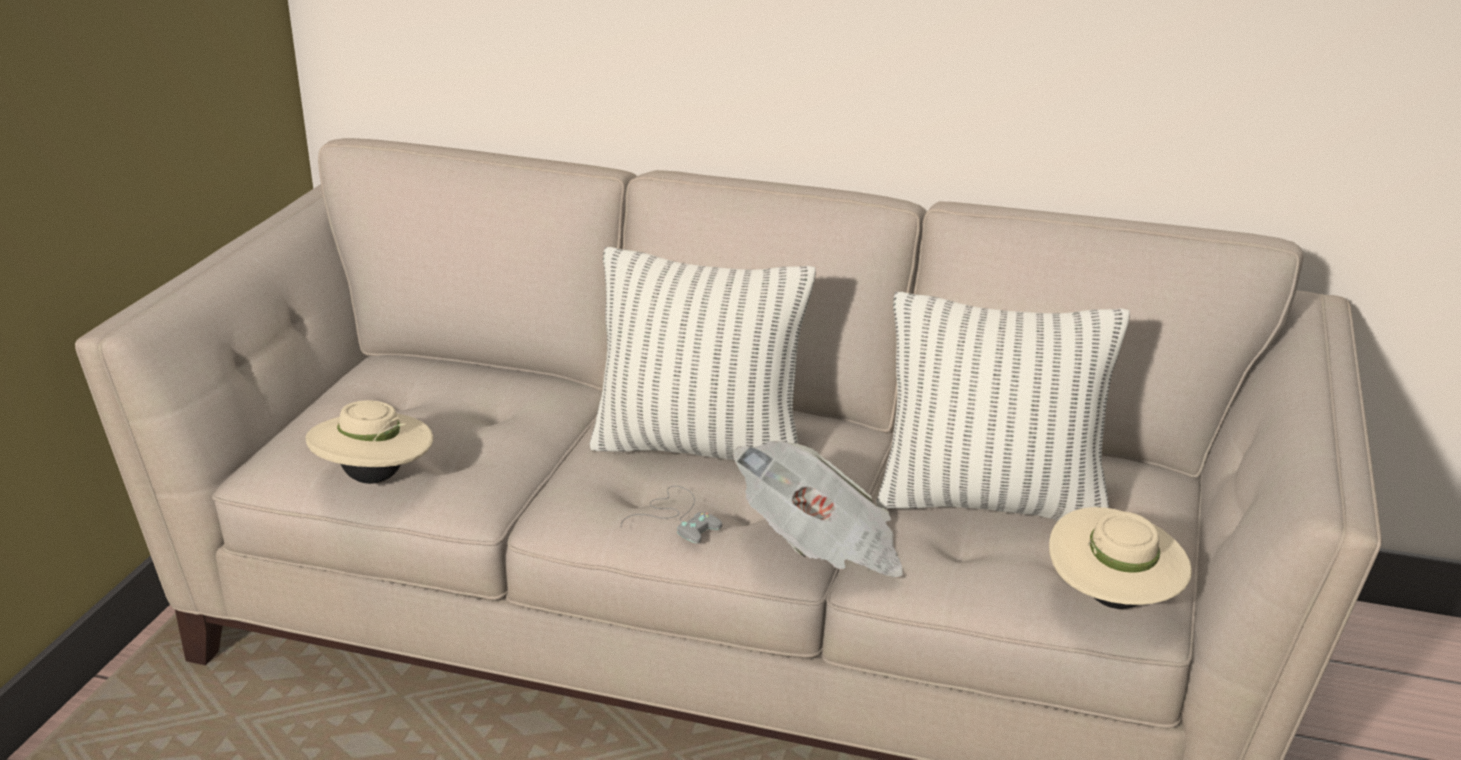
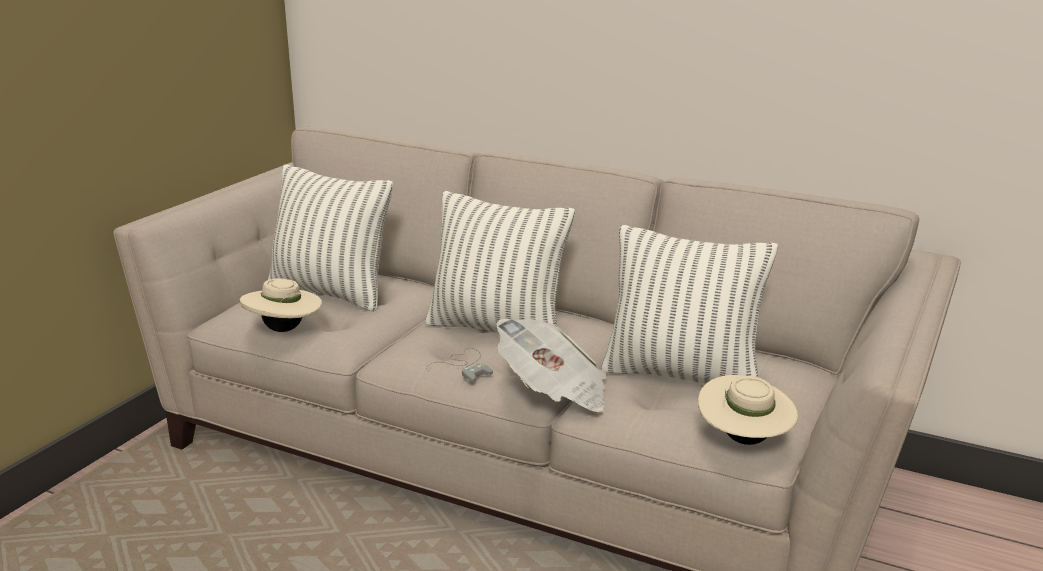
camera: 10 degrees right, 5 degrees down
(424, 406) = (331, 293): none -> pillow

